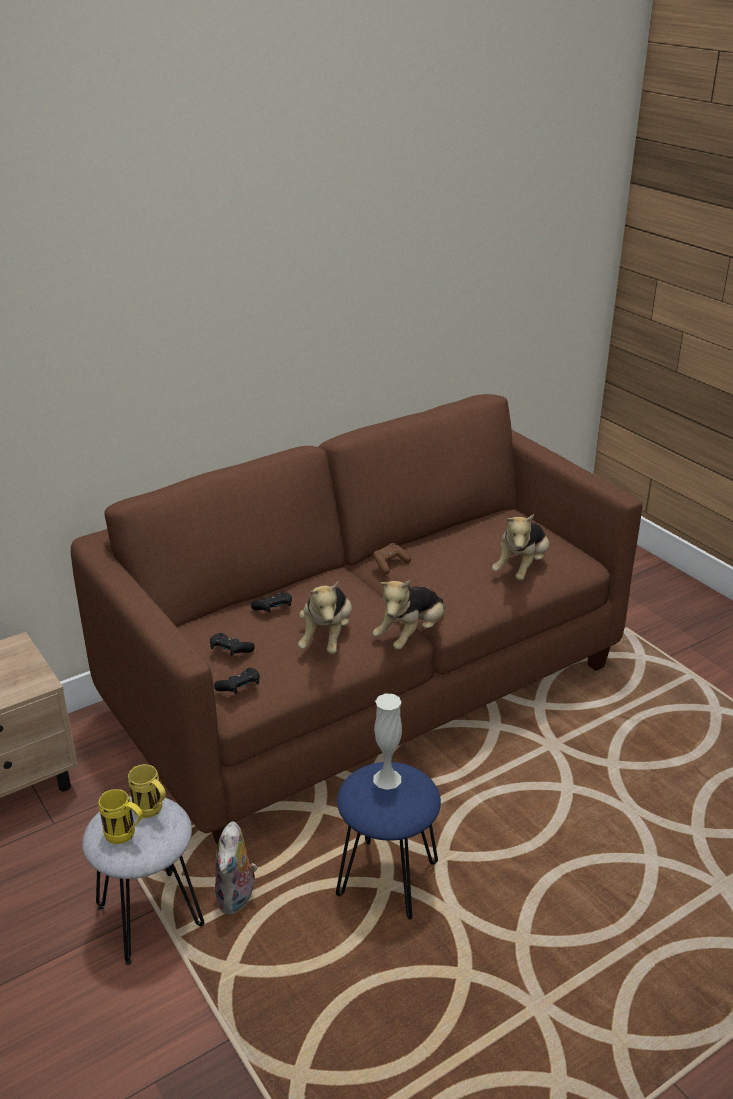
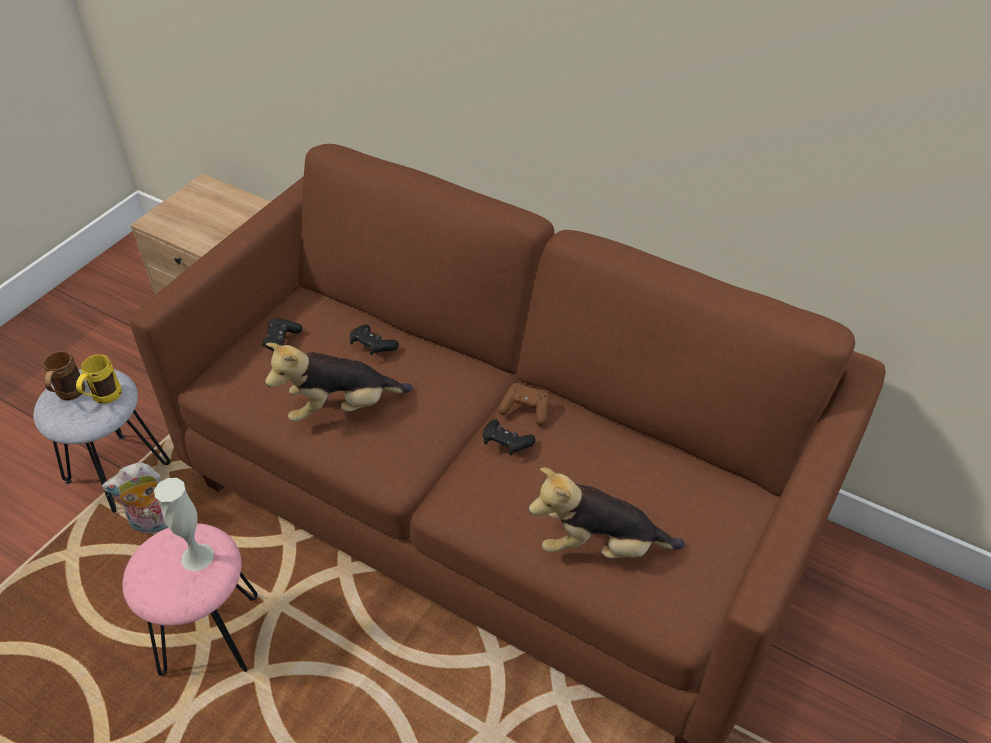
camera: 65 degrees right, 15 degrees up
(125, 836) = (68, 395): yellow mug -> brown mug
(240, 688) = (228, 375): black game controller -> black game controller (506, 444)
(387, 881) = (210, 636): blue stool -> pink stool
(411, 635) = (395, 481): plush toy -> none

